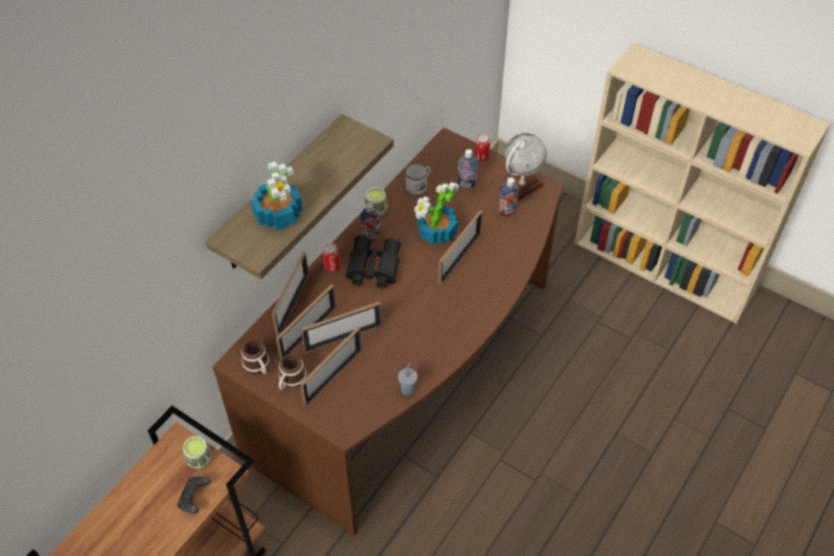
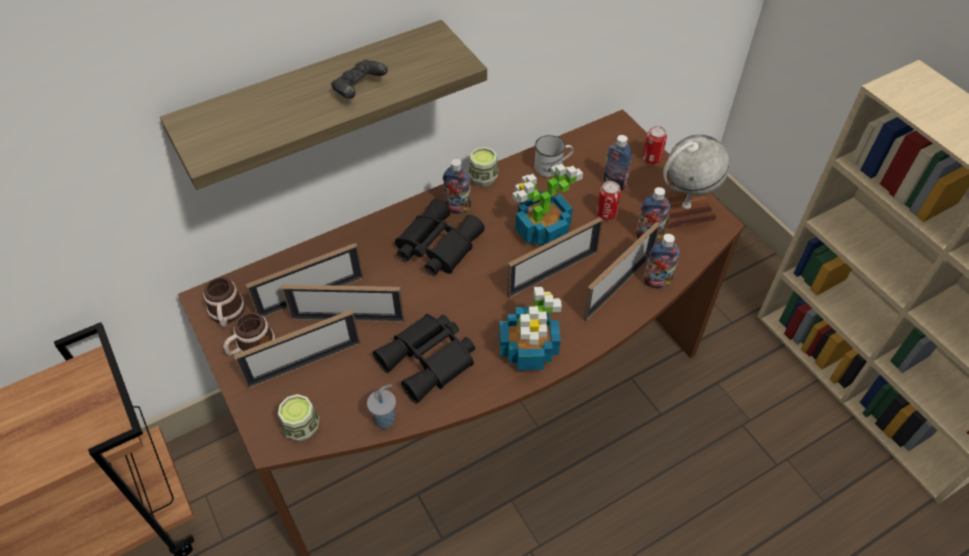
camera: 25 degrees right, 0 degrees up
(194, 498) = (56, 450): black game controller -> black game controller (359, 89)
(199, 459) = (95, 403): cup -> cup (302, 428)
(279, 215) = (271, 114): potted plant -> potted plant (529, 348)
(292, 304) = (315, 255): picture frame -> picture frame (618, 286)
(332, 266) = (390, 226): can -> can (606, 213)
(414, 343) = (430, 361): none -> black binoculars
(527, 240) = (656, 282): none -> bottle

